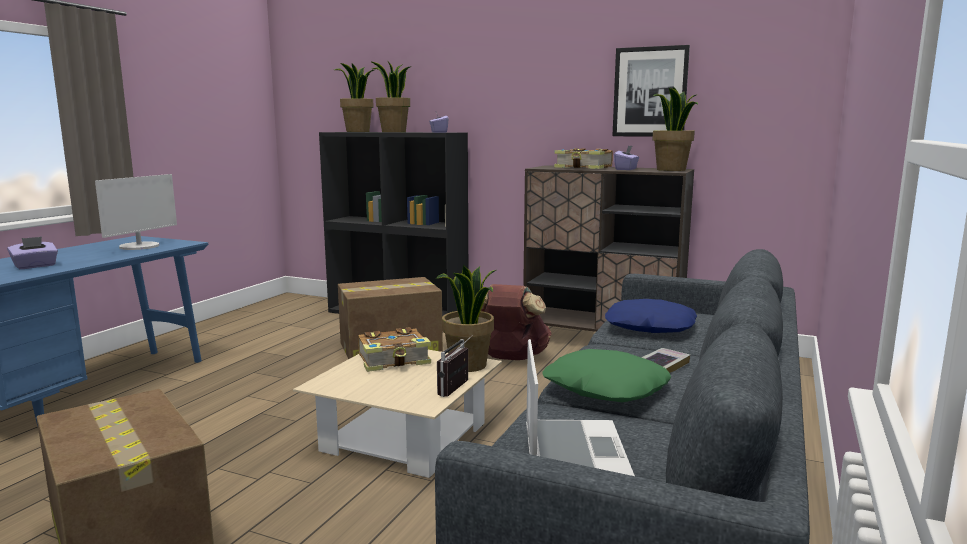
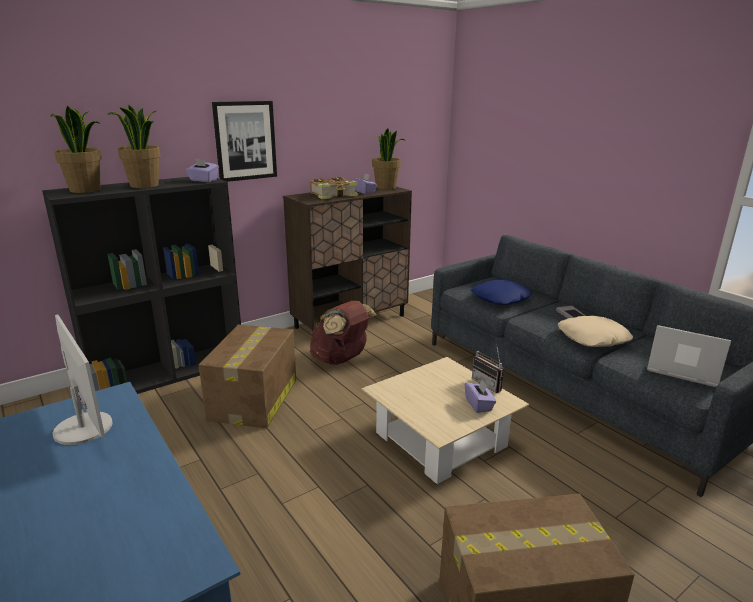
camera: 60 degrees left, 10 degrees up
(35, 266) = (120, 520): purple tissue box -> purple tissue box (479, 405)
(394, 360) = (412, 392): book -> none
(468, 366) = (448, 369): potted plant -> none
(605, 388) = (593, 338): green pillow -> beige pillow
(650, 92) = (354, 129): picture -> picture (245, 141)

